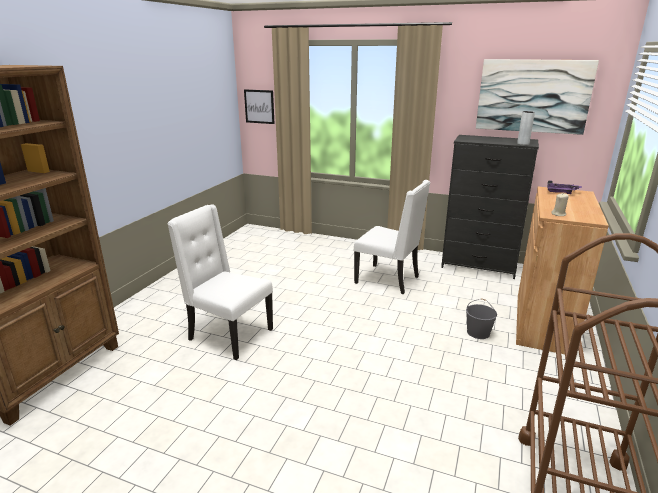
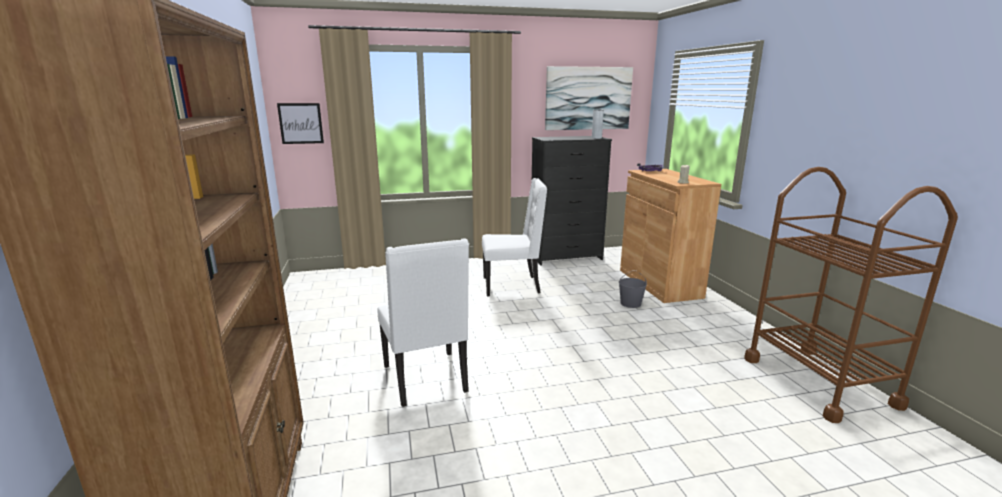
camera: 35 degrees left, 5 degrees down
(228, 335) = (427, 379): white chair -> white chair turned 105 degrees counterclockwise

